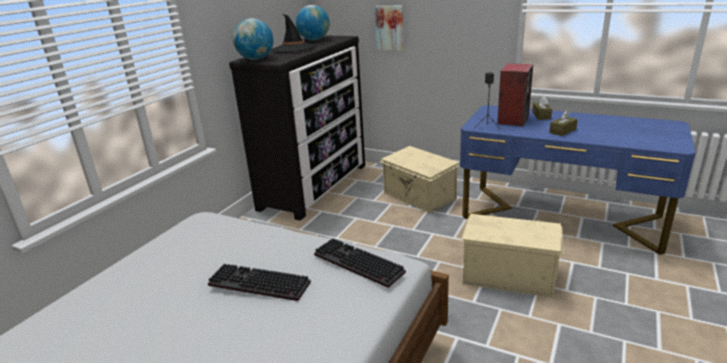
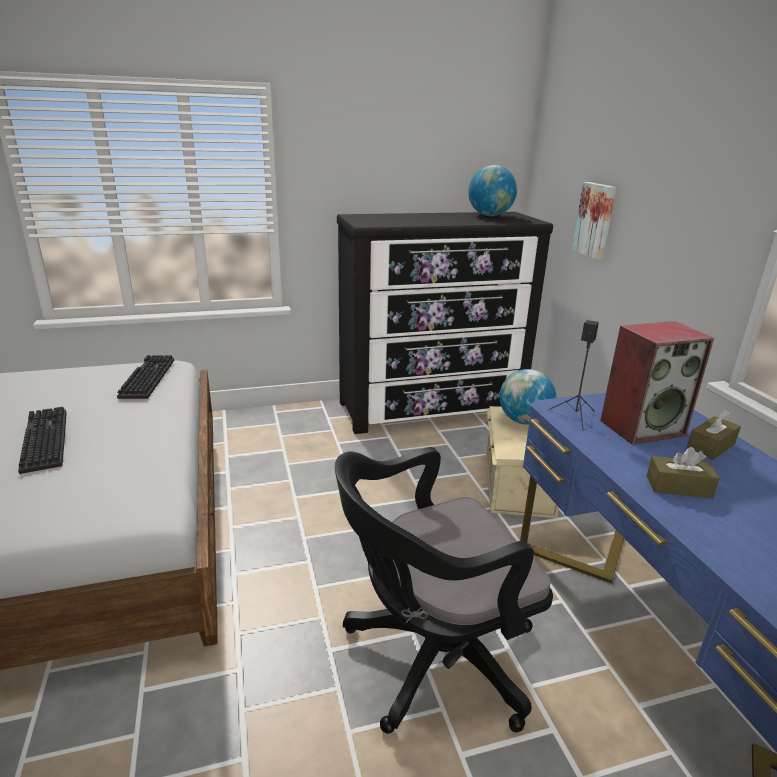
camera: 45 degrees right, 0 degrees up
(256, 59) = (361, 218): globe -> globe (524, 421)
(293, 49) = (432, 218): black hat -> none
(356, 264) = (119, 478): keyboard -> keyboard (146, 378)
(508, 274) = (431, 658): beige storage box -> black office chair

